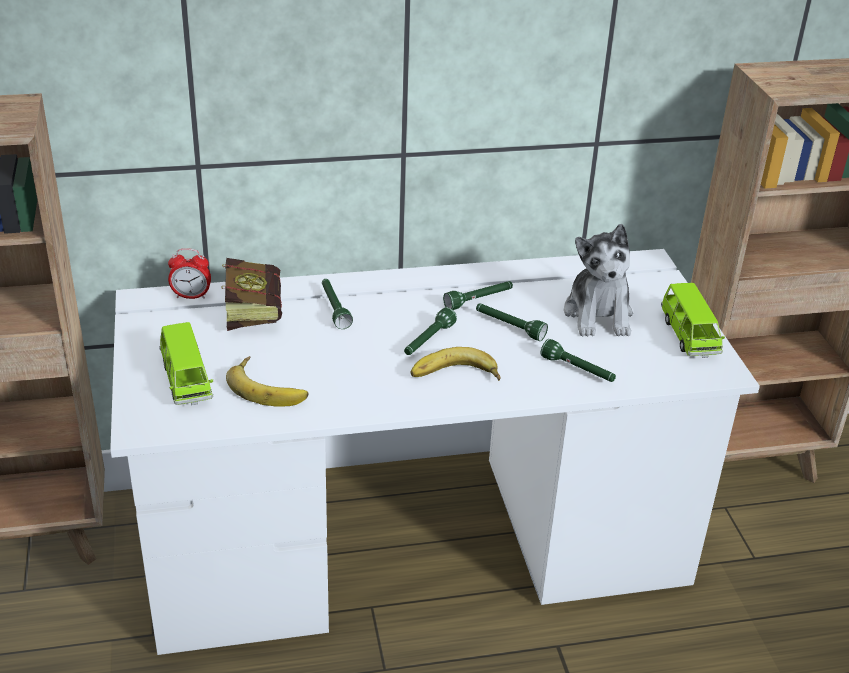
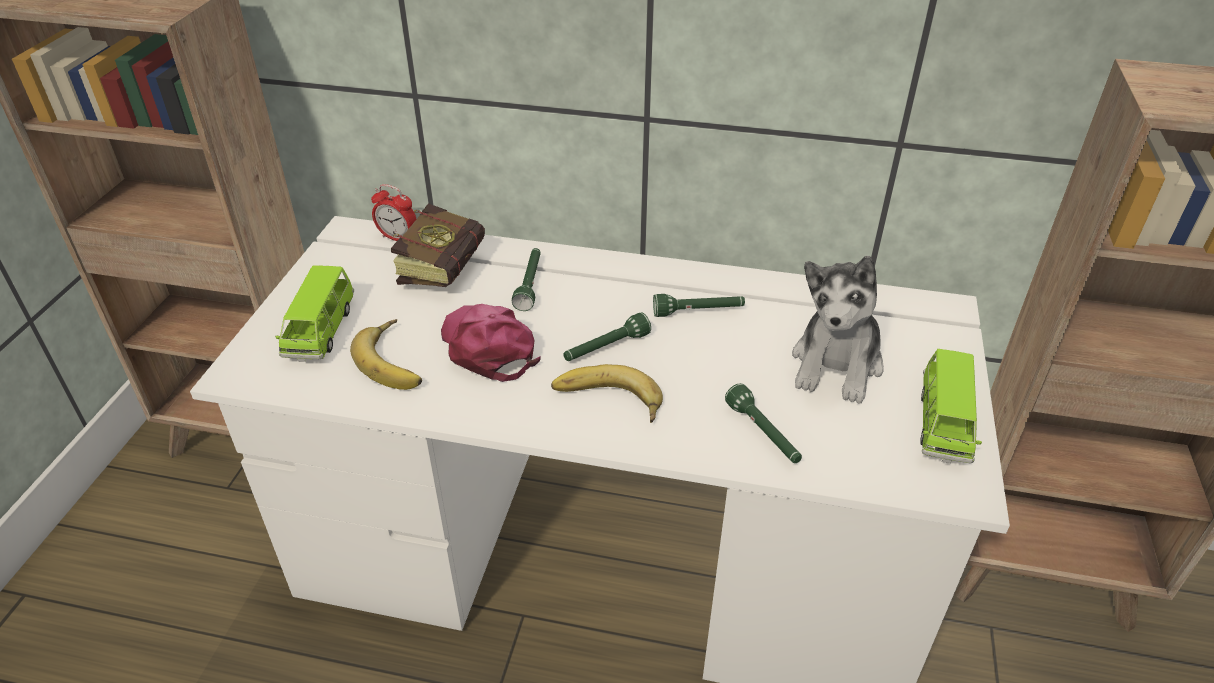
camera: 25 degrees right, 5 degrees up
(336, 360) = (488, 347): none -> pink cap
(509, 327) = (713, 354): green flashlight -> none

